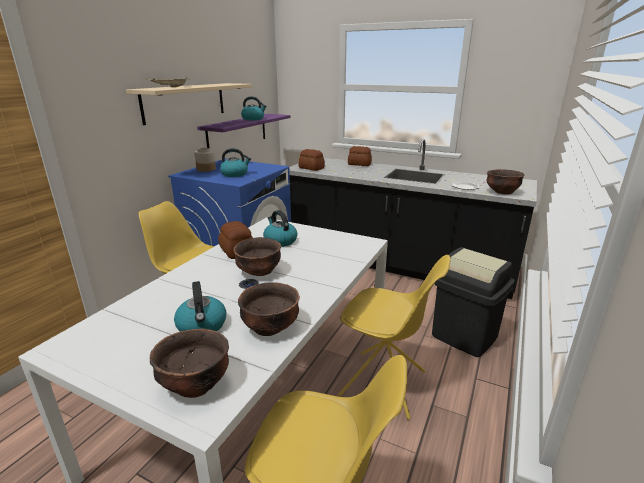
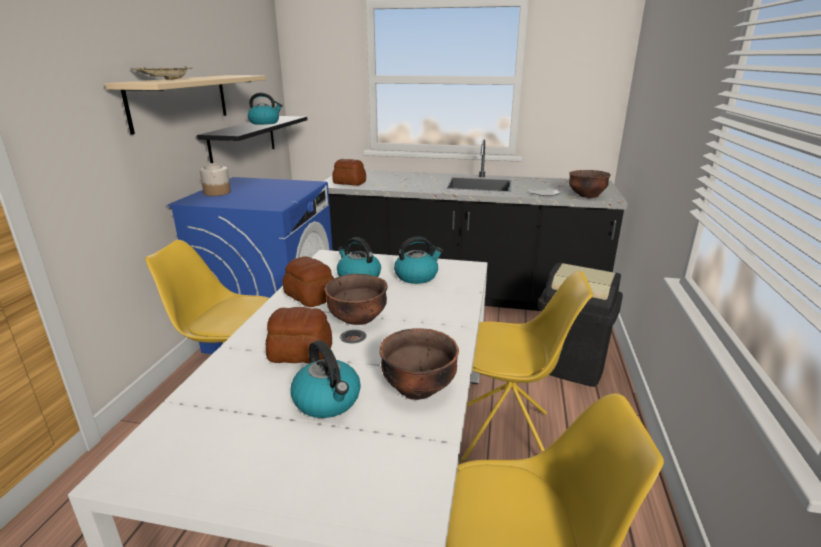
camera: 15 degrees left, 0 degrees up
(194, 384) = (369, 480): brown bowl -> none
(235, 174) = (263, 196): kettle -> kettle (417, 276)
(237, 132) = (243, 141): purple shelf -> black shelf
(359, 164) = (405, 175): bread -> bread (301, 353)

